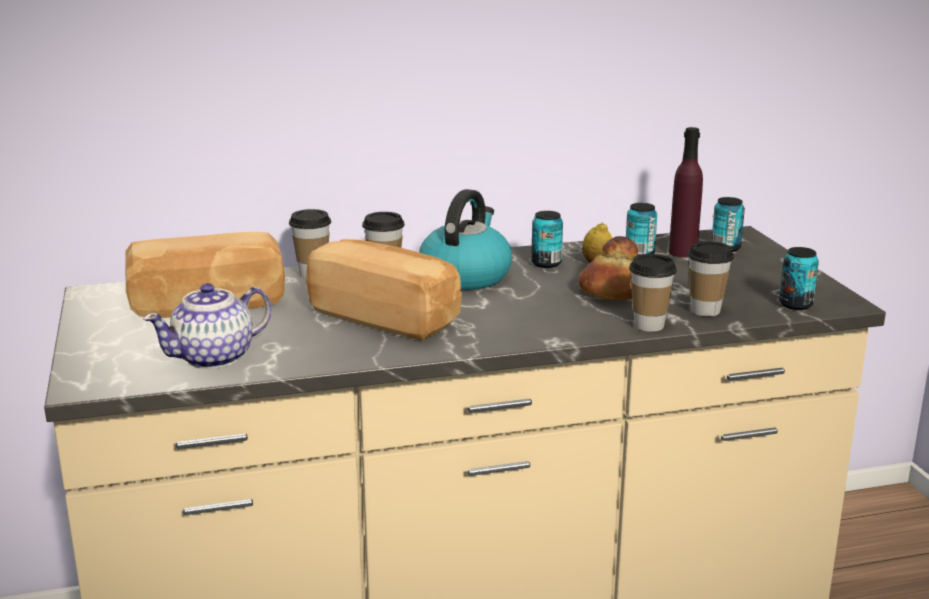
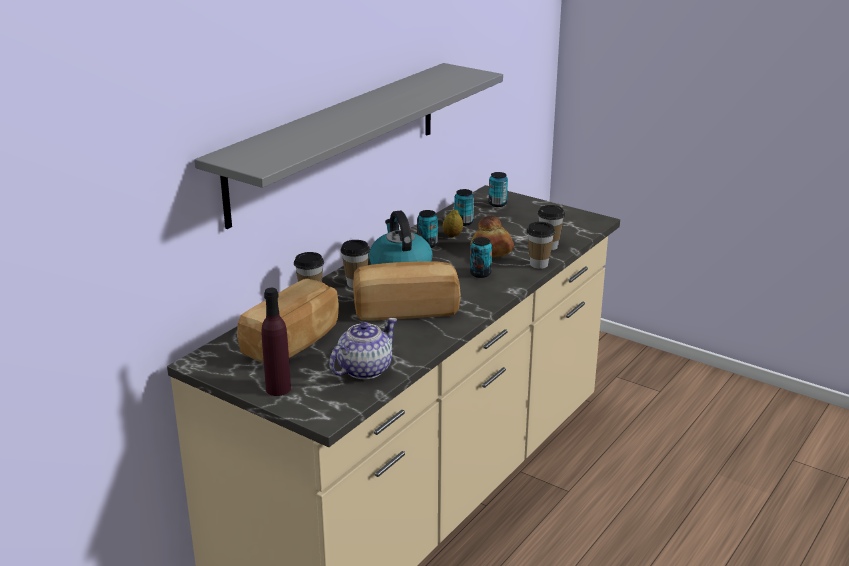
camera: 40 degrees left, 5 degrees up
(215, 357) = (364, 370): teapot -> teapot turned 150 degrees counterclockwise
(418, 74) = (336, 140): none -> grey shelf
(682, 252) = (482, 214): purple bottle -> purple bottle (278, 389)
(795, 304) = (580, 228): can -> can (480, 273)

